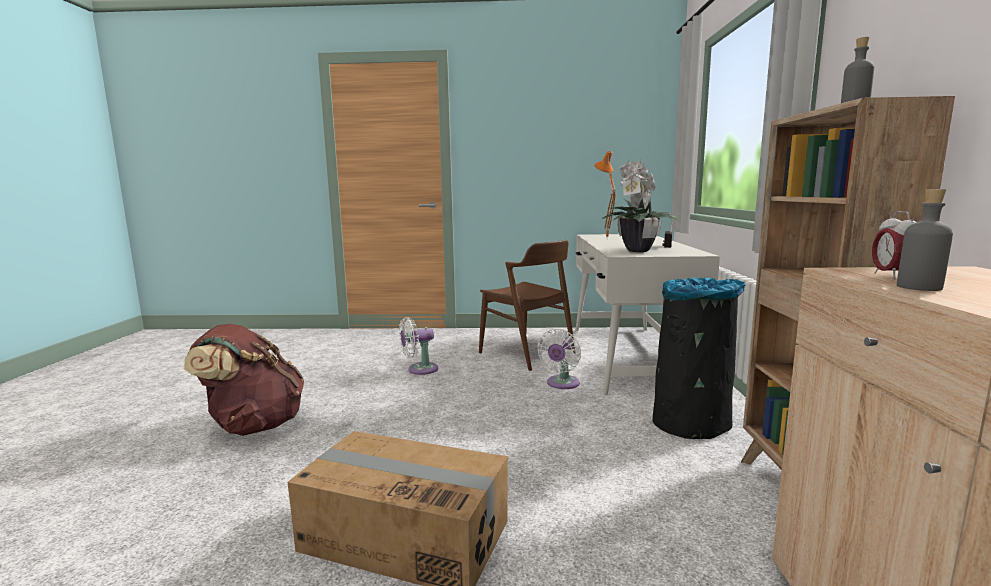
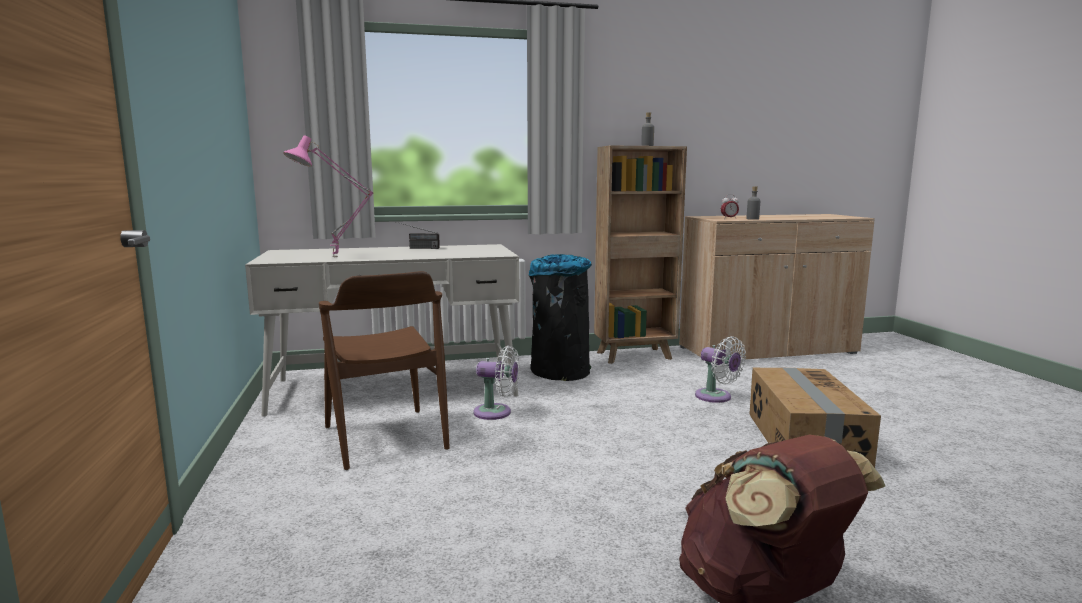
camera: 105 degrees left, 0 degrees up
(419, 369) = (468, 507): white fan -> white fan (716, 397)
(526, 354) = (385, 438): brown chair -> brown chair turned 120 degrees clockwise
(605, 239) = (334, 257): orange table lamp -> pink table lamp
(636, 251) = (472, 252): potted plant -> none

